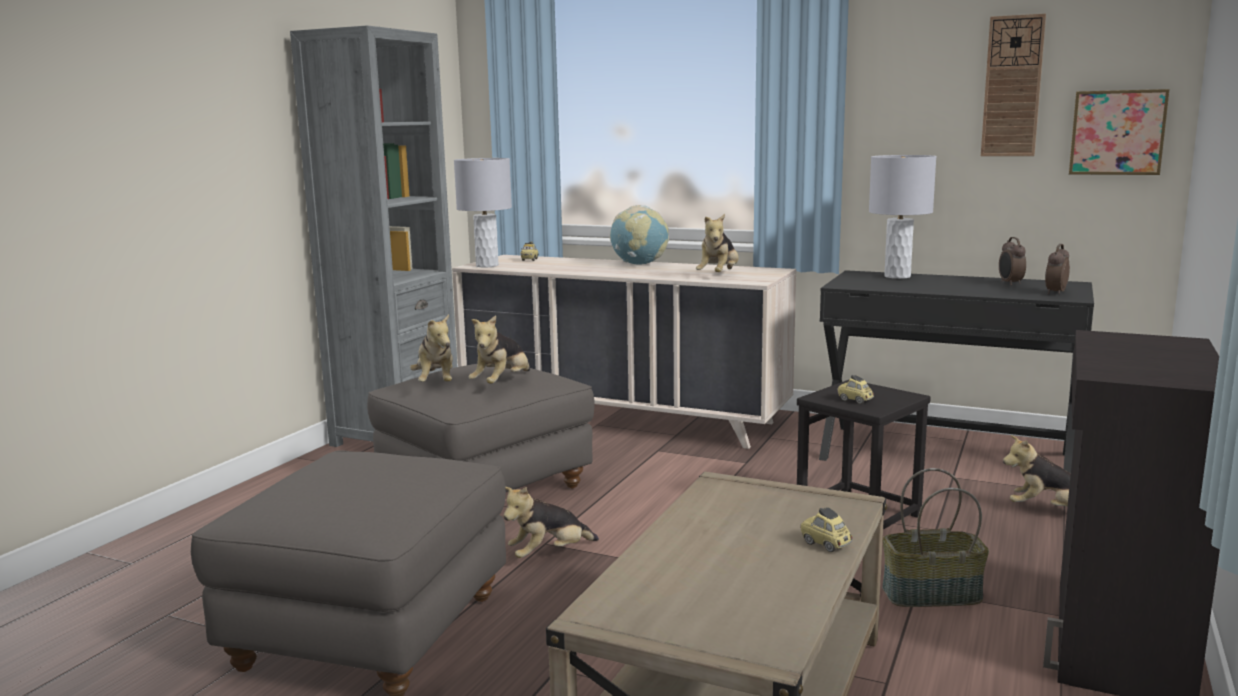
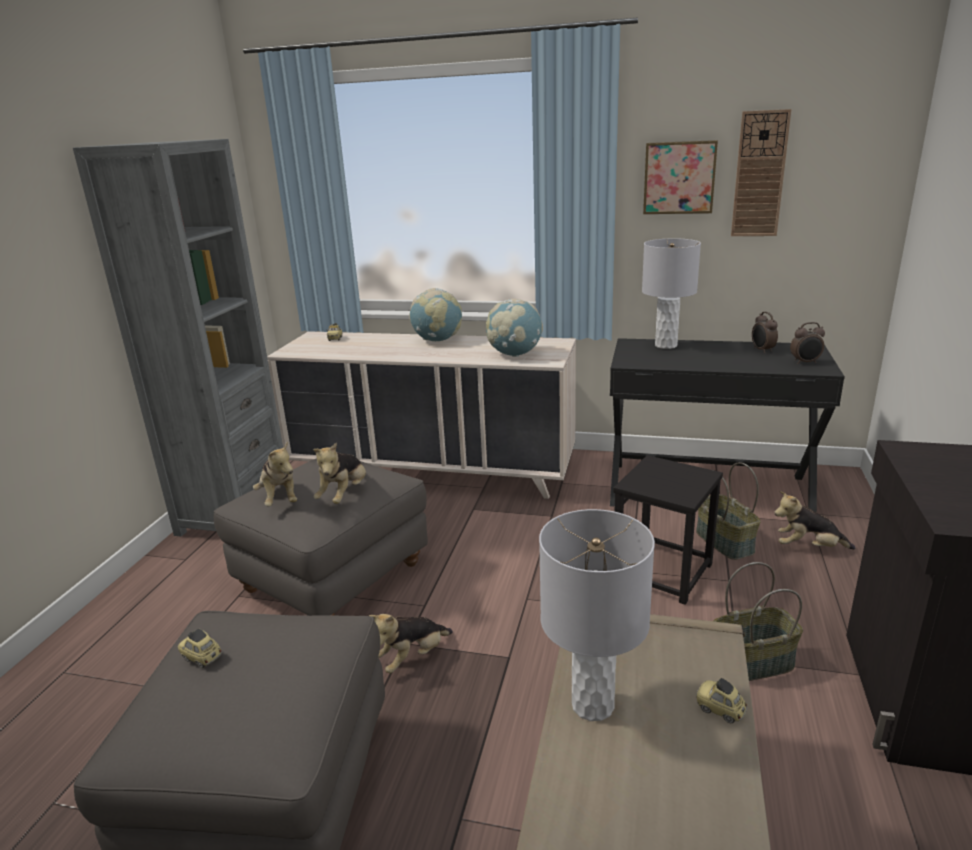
camera: 10 degrees left, 10 degrees up
(487, 265) = (299, 351): grey table lamp -> grey table lamp (593, 704)
(718, 275) = (514, 354): plush toy -> globe
(855, 400) = (664, 485): toy car -> toy car (202, 657)
(947, 499) = (725, 542): none -> basket
(1054, 293) = (805, 362): alarm clock -> alarm clock turned 120 degrees counterclockwise
(1117, 132) = (846, 215): picture -> picture (679, 177)

